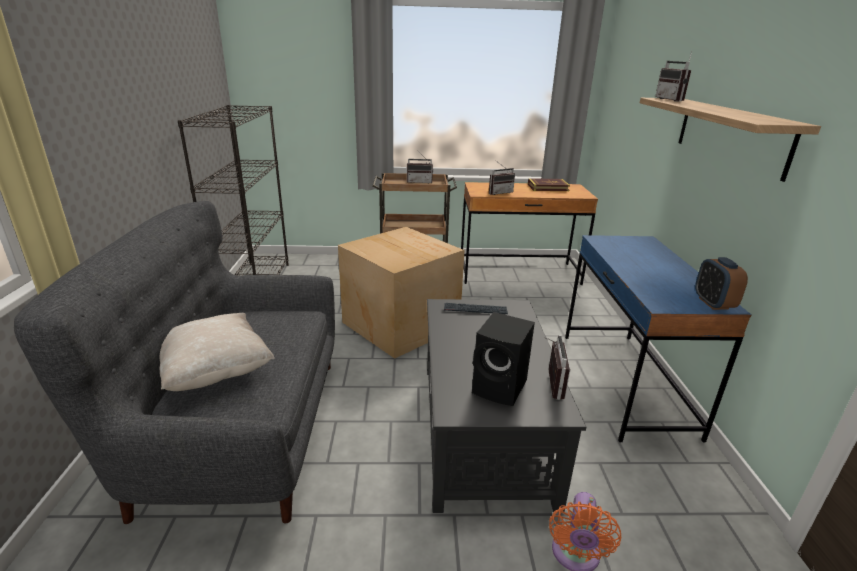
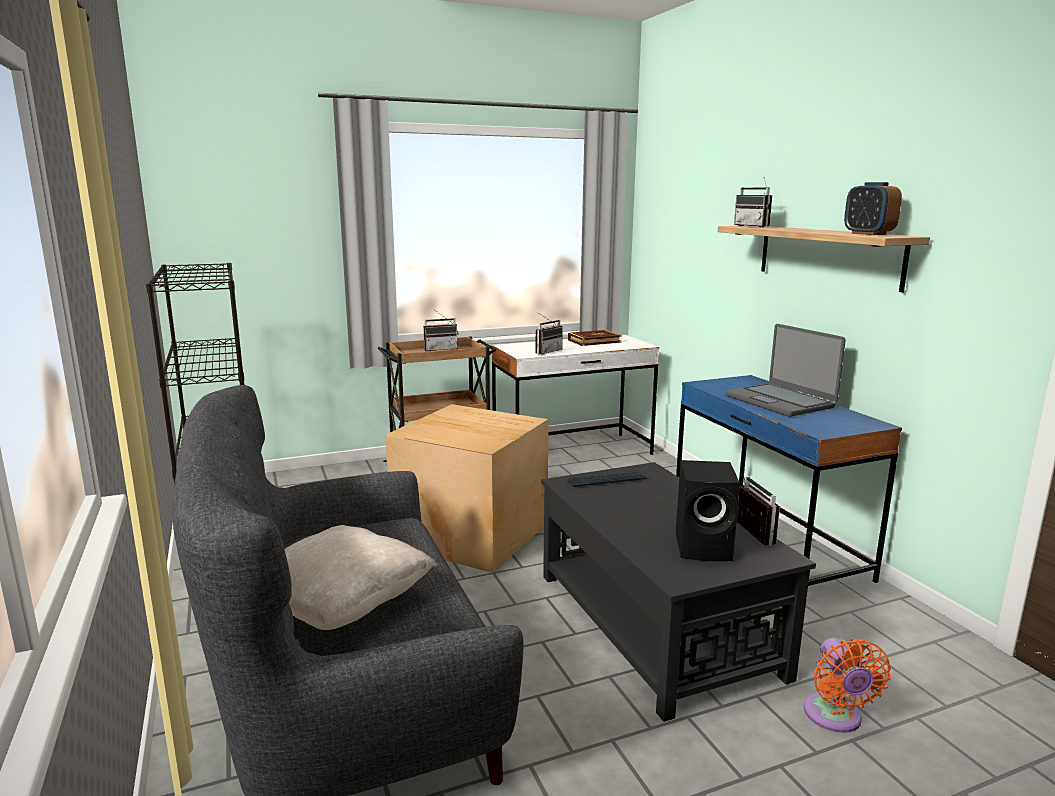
camera: 20 degrees left, 10 degrees down
(519, 273) = (573, 453): brown desk -> white desk
(653, 267) = (780, 401): none -> laptop
(713, 303) = (863, 423): alarm clock -> alarm clock (868, 234)

